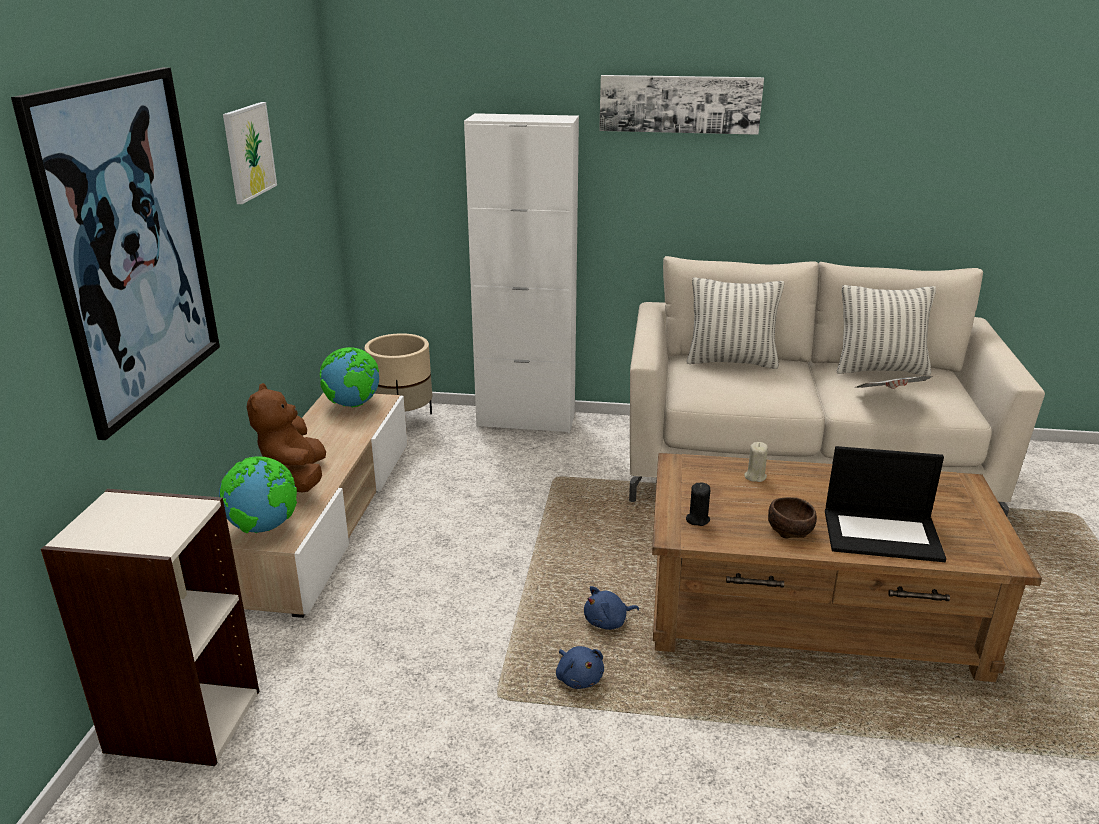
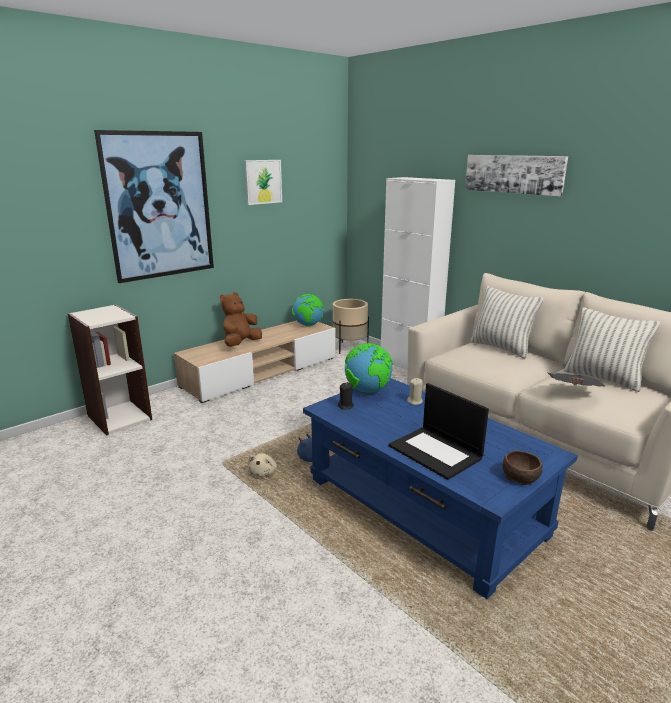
camera: 40 degrees right, 5 degrees down
(264, 527) = (203, 355): globe -> globe (368, 391)
(578, 678) = (263, 473): blue plush toy -> beige plush toy
(791, 529) = (386, 429): brown bowl -> brown bowl (521, 477)
(812, 614) = (424, 507): brown coffee table -> blue coffee table

